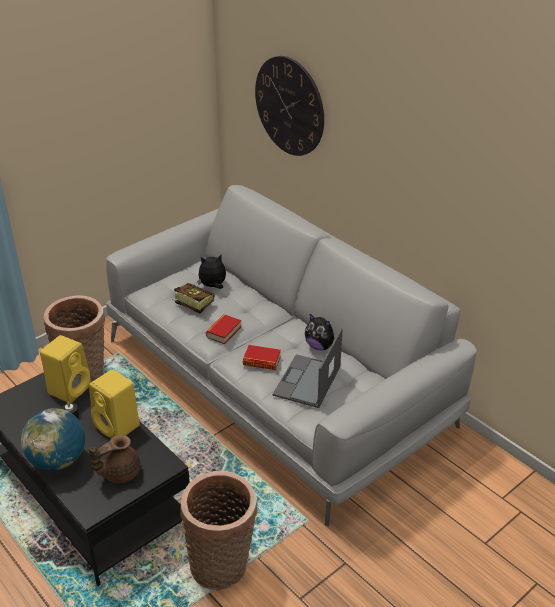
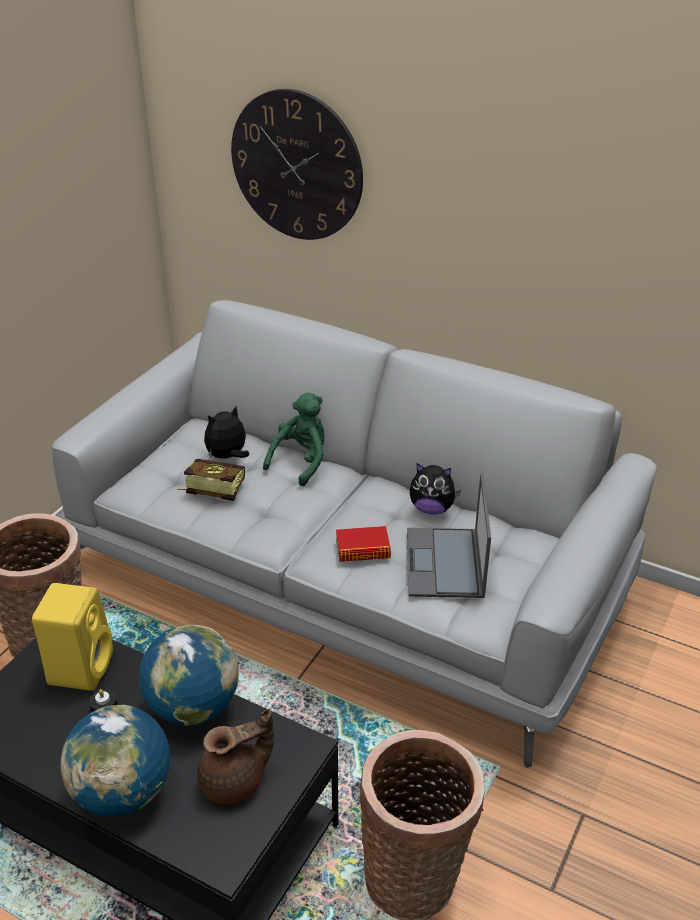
camera: 20 degrees left, 0 degrees up
(118, 427) = (193, 707): yellow speaker -> globe
(119, 472) = (235, 782): brown teapot -> brown teapot turned 150 degrees counterclockwise
(223, 332) = (282, 520): book -> none
(256, 299) = (301, 461): none -> green plush toy

